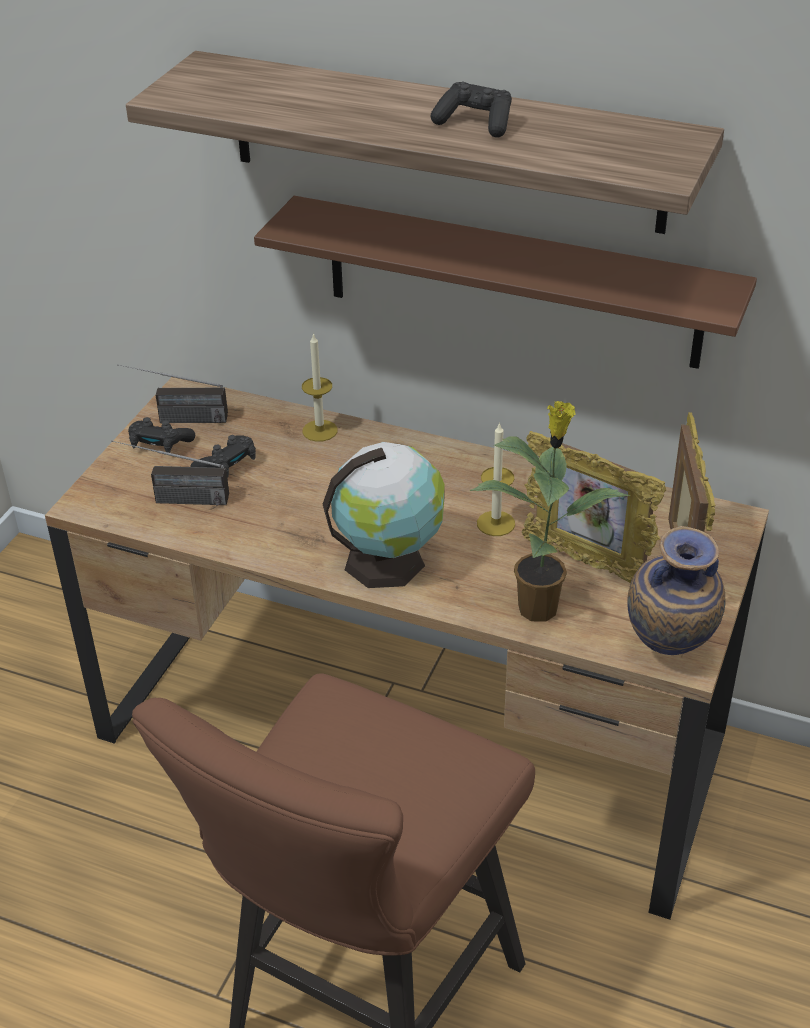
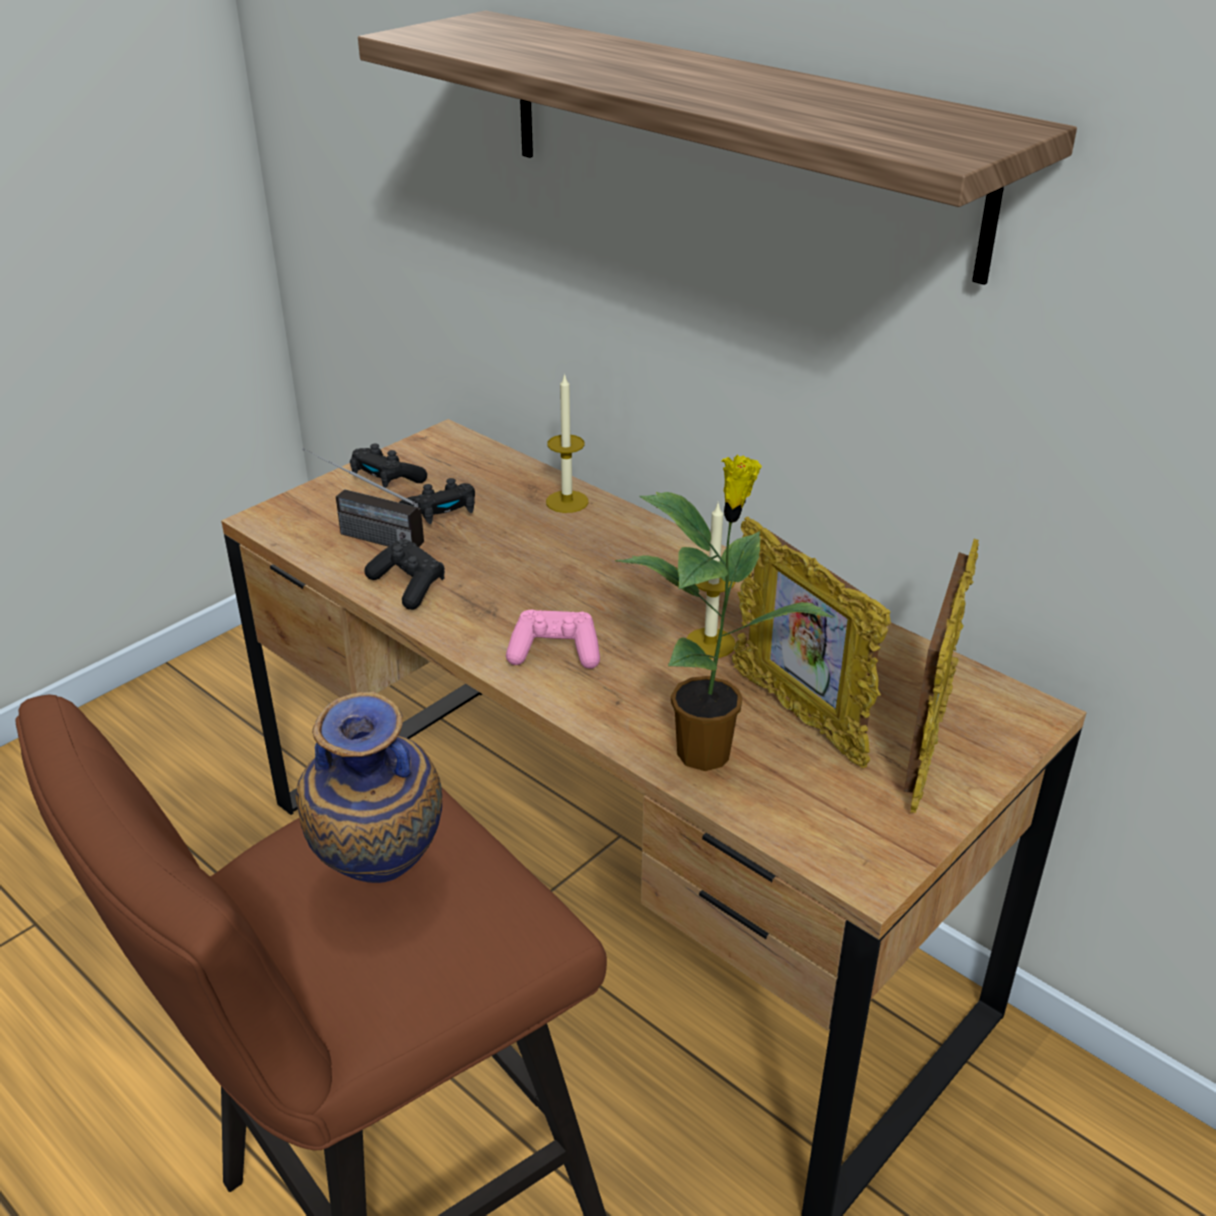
camera: 20 degrees right, 5 degrees down
(175, 419) = (420, 459): radio -> none
(389, 560) = (555, 652): globe -> pink game controller
(475, 123) = (738, 87): black game controller -> black game controller (408, 586)
(511, 282) = (796, 340): brown shelf -> none
(667, 655) = (845, 856): vase -> vase (379, 881)

